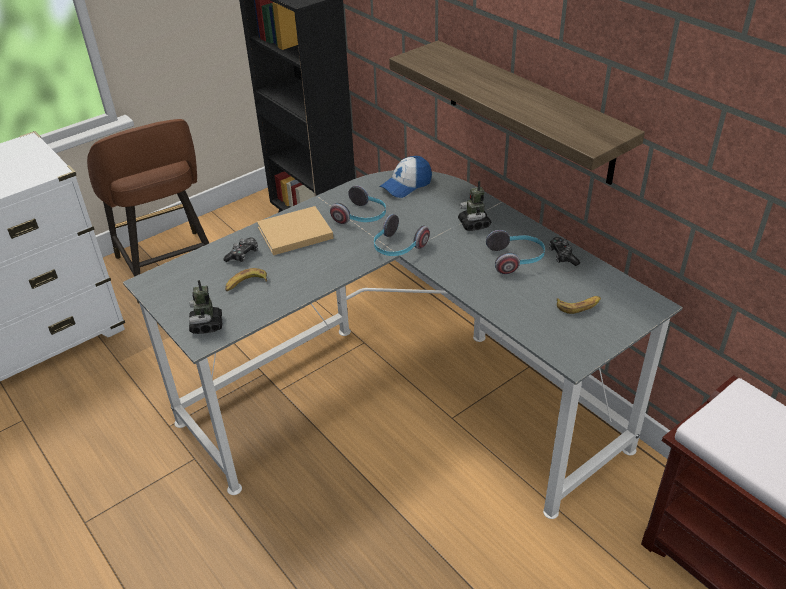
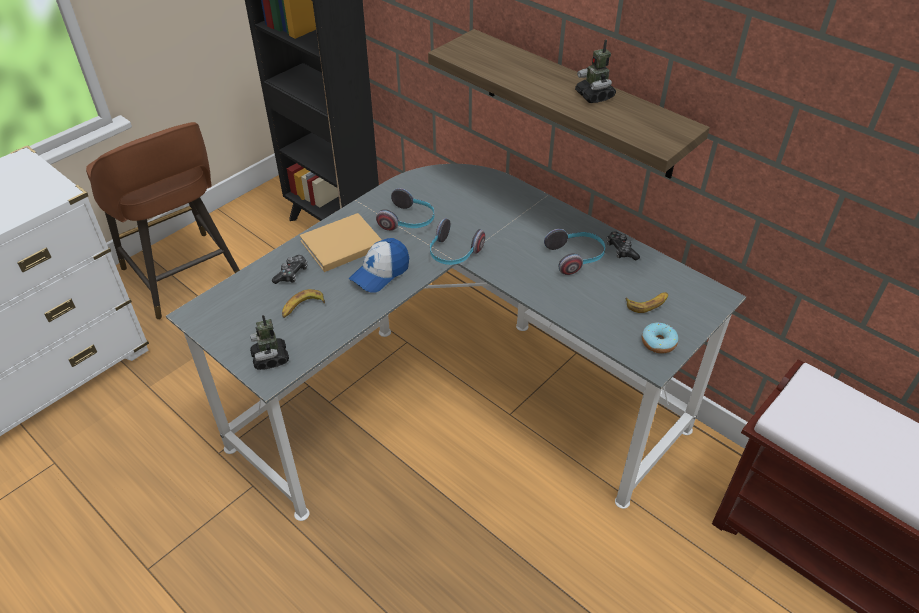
camera: 10 degrees left, 5 degrees up
(406, 185) = (447, 182): cap -> cap (380, 273)
(474, 224) = (526, 221): toy robot -> toy robot (594, 96)
(582, 342) = (658, 343): none -> donut

